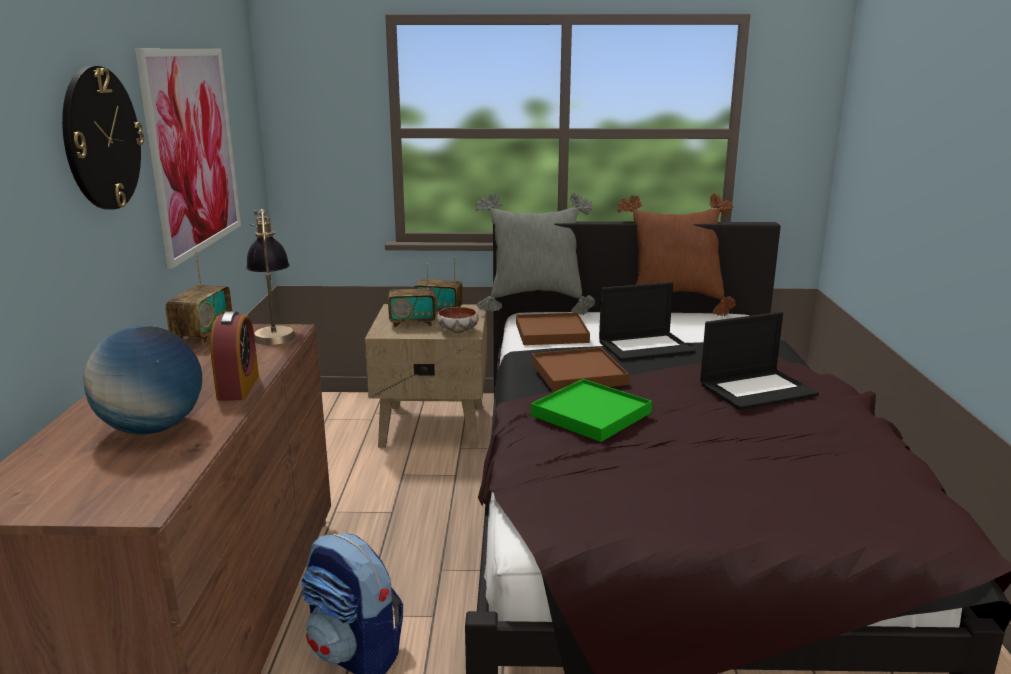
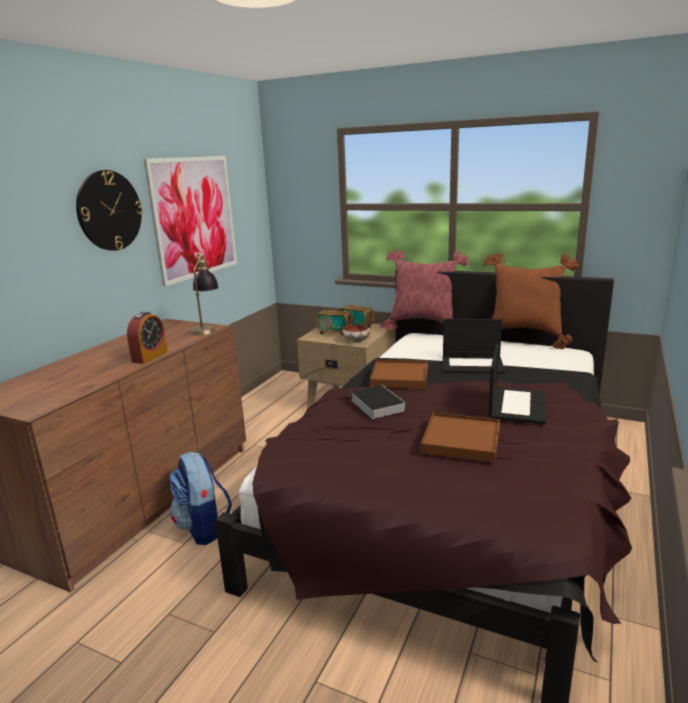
camera: 25 degrees right, 0 degrees up
(152, 428) = (85, 373): globe -> none
(203, 334) = (170, 326): radio -> none
(534, 309) = (423, 331): grey pillow -> red pillow
(551, 333) = (416, 348): brown tray -> brown tray (461, 440)
(591, 414) = (376, 404): green tray -> book
(757, 389) = (516, 405): laptop -> laptop turned 75 degrees counterclockwise

